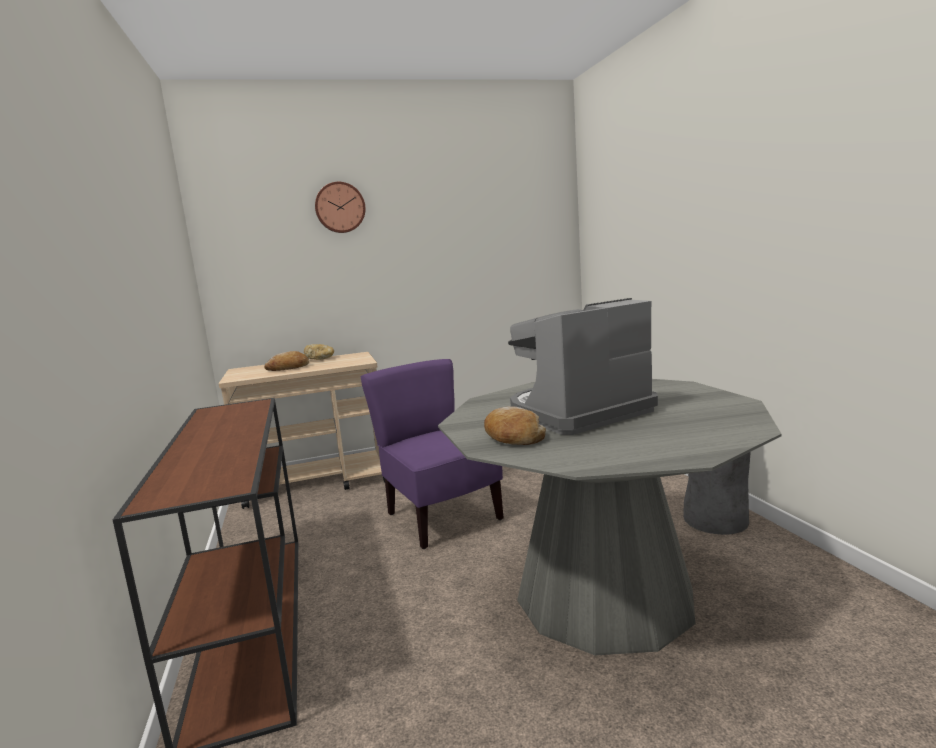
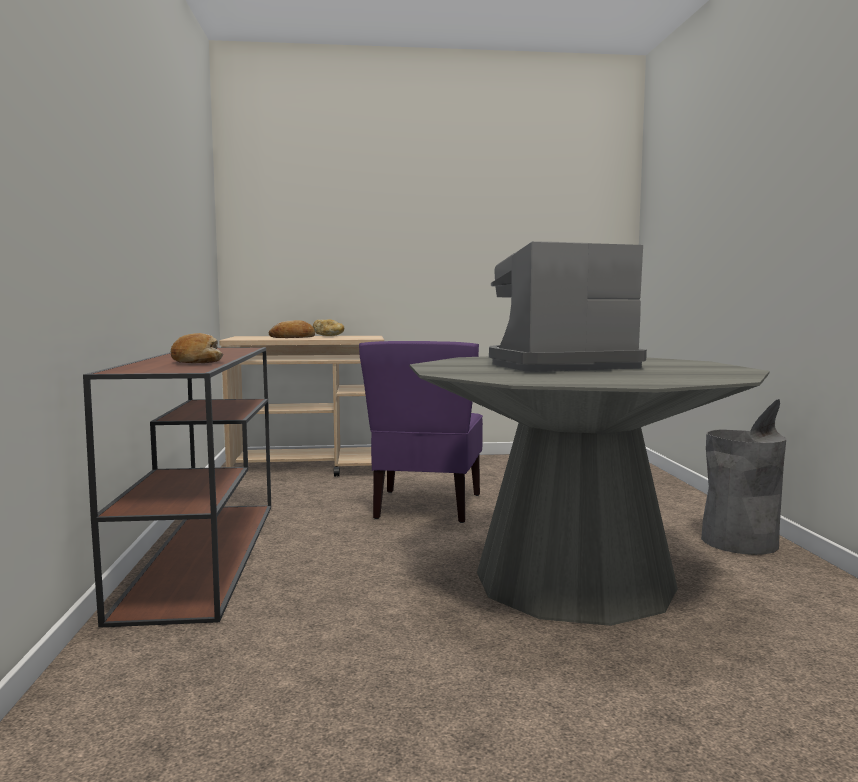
camera: 10 degrees right, 5 degrees down
(340, 207) = (369, 178): wall clock -> none
(441, 517) = (426, 506): purple chair -> purple chair turned 150 degrees counterclockwise
(512, 437) = (475, 370): bread -> bread (197, 361)

